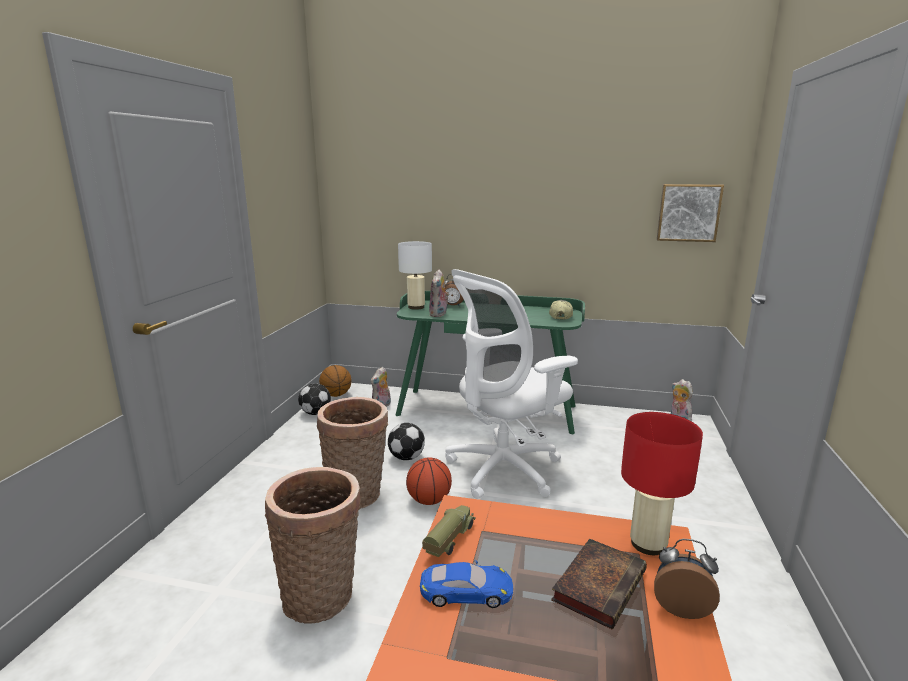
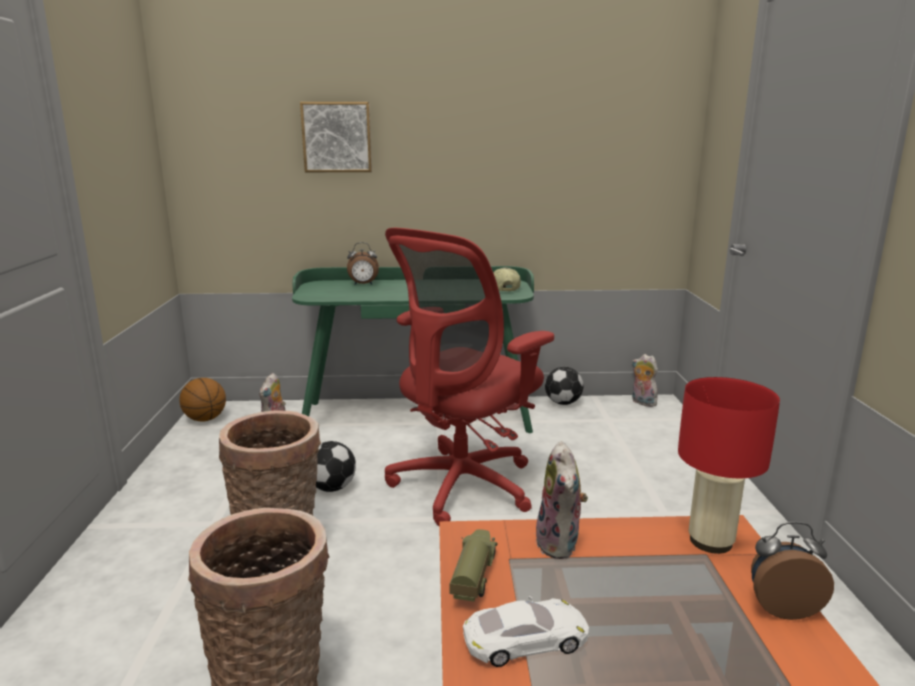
camera: 15 degrees left, 0 degrees up
(316, 413) = (183, 446): football -> football (563, 402)
(416, 307) = (315, 289): white table lamp -> none
(429, 500) = (381, 538): basketball -> none
(439, 314) = (351, 296): plush toy -> plush toy (560, 544)
(466, 591) = (525, 639): blue toy car -> white toy car
(507, 466) = (466, 480): white office chair -> red office chair
(599, 584) = (680, 598): book -> none
(688, 212) = (641, 156): picture -> picture (337, 137)

